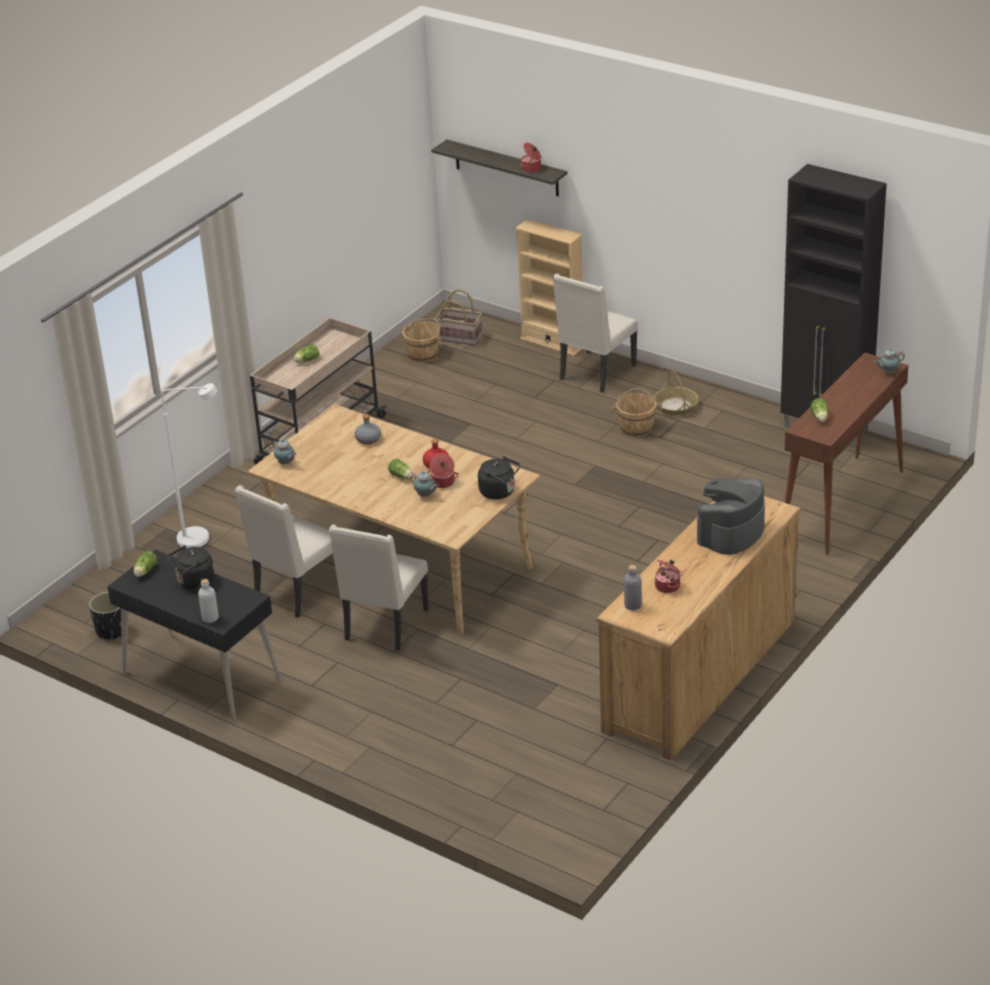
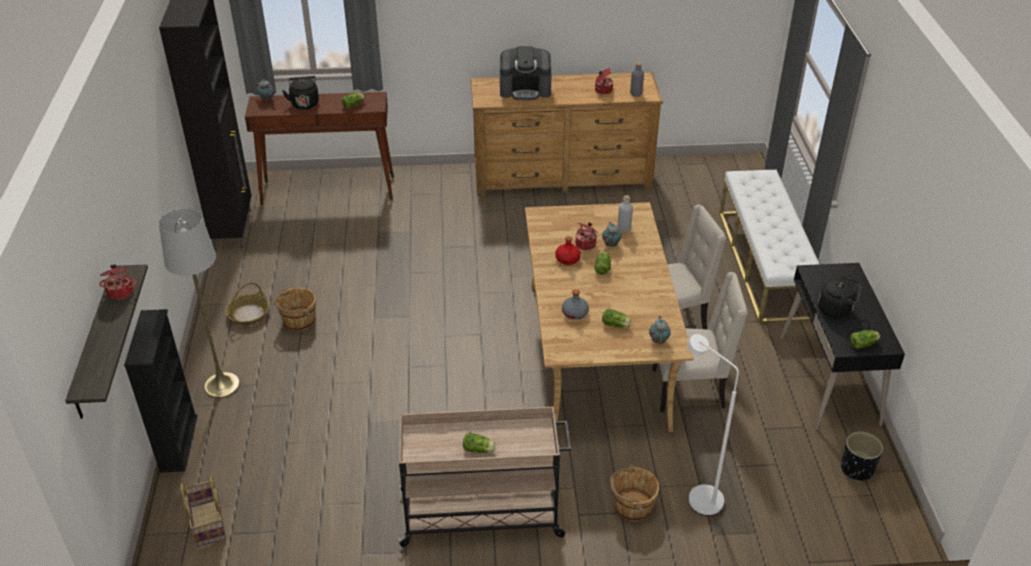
camera: 130 degrees left, 5 degrees up
(210, 618) = (854, 278): grey bottle -> grey bottle (624, 229)
(328, 452) = (616, 325): none -> lettuce
(382, 737) = (764, 264): none -> white bench
(423, 354) = (262, 533): brown bucket -> brown bucket (632, 506)
(499, 492) = (566, 213): black kettle -> black kettle (304, 103)
(553, 342) = (178, 443): beige bookcase -> black bookcase
(596, 373) = (222, 385): beige chair -> grey floor lamp

